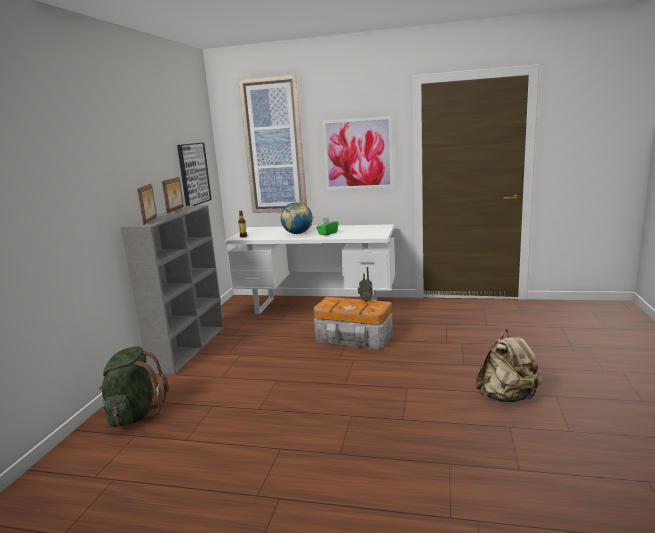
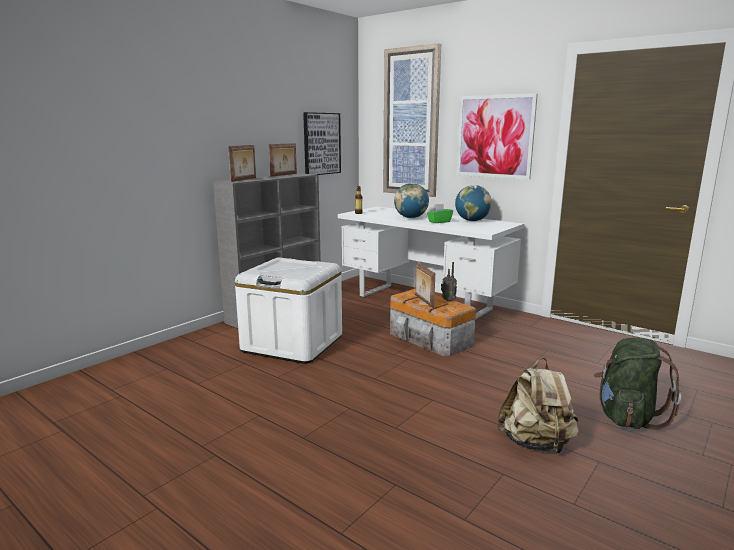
camera: 25 degrees right, 0 degrees up
(135, 415) = (183, 353): green backpack -> green backpack (627, 417)
(239, 374) = (292, 343): none -> white storage box
(347, 306) = (423, 301): none -> picture frame
(352, 228) = (472, 221): none -> globe

